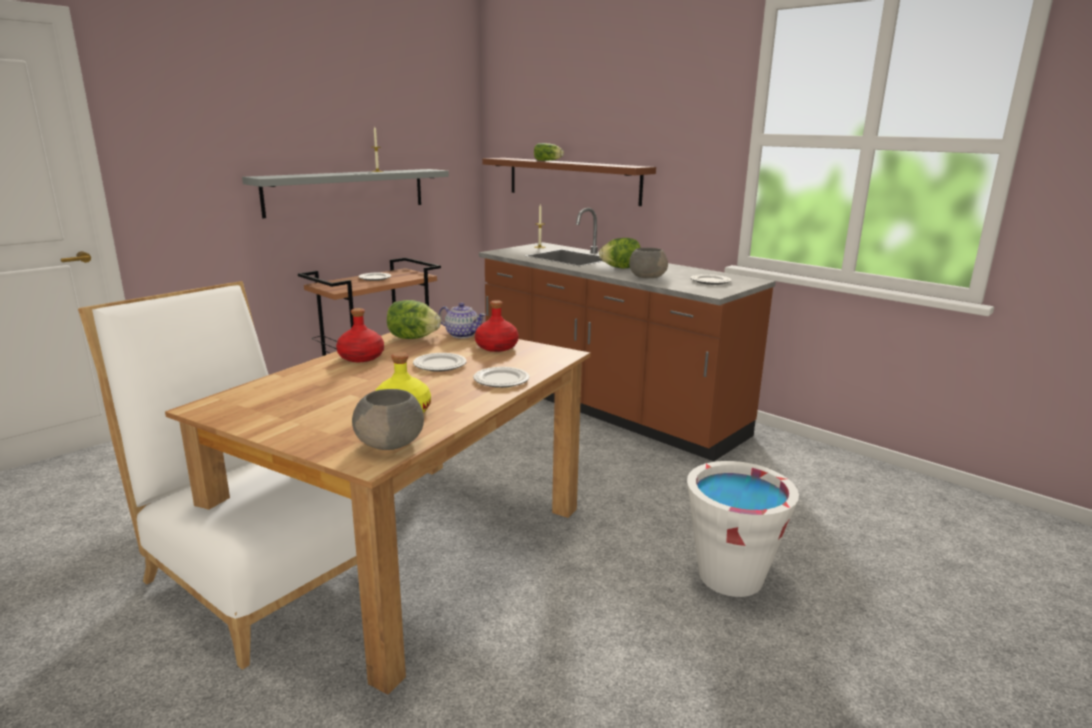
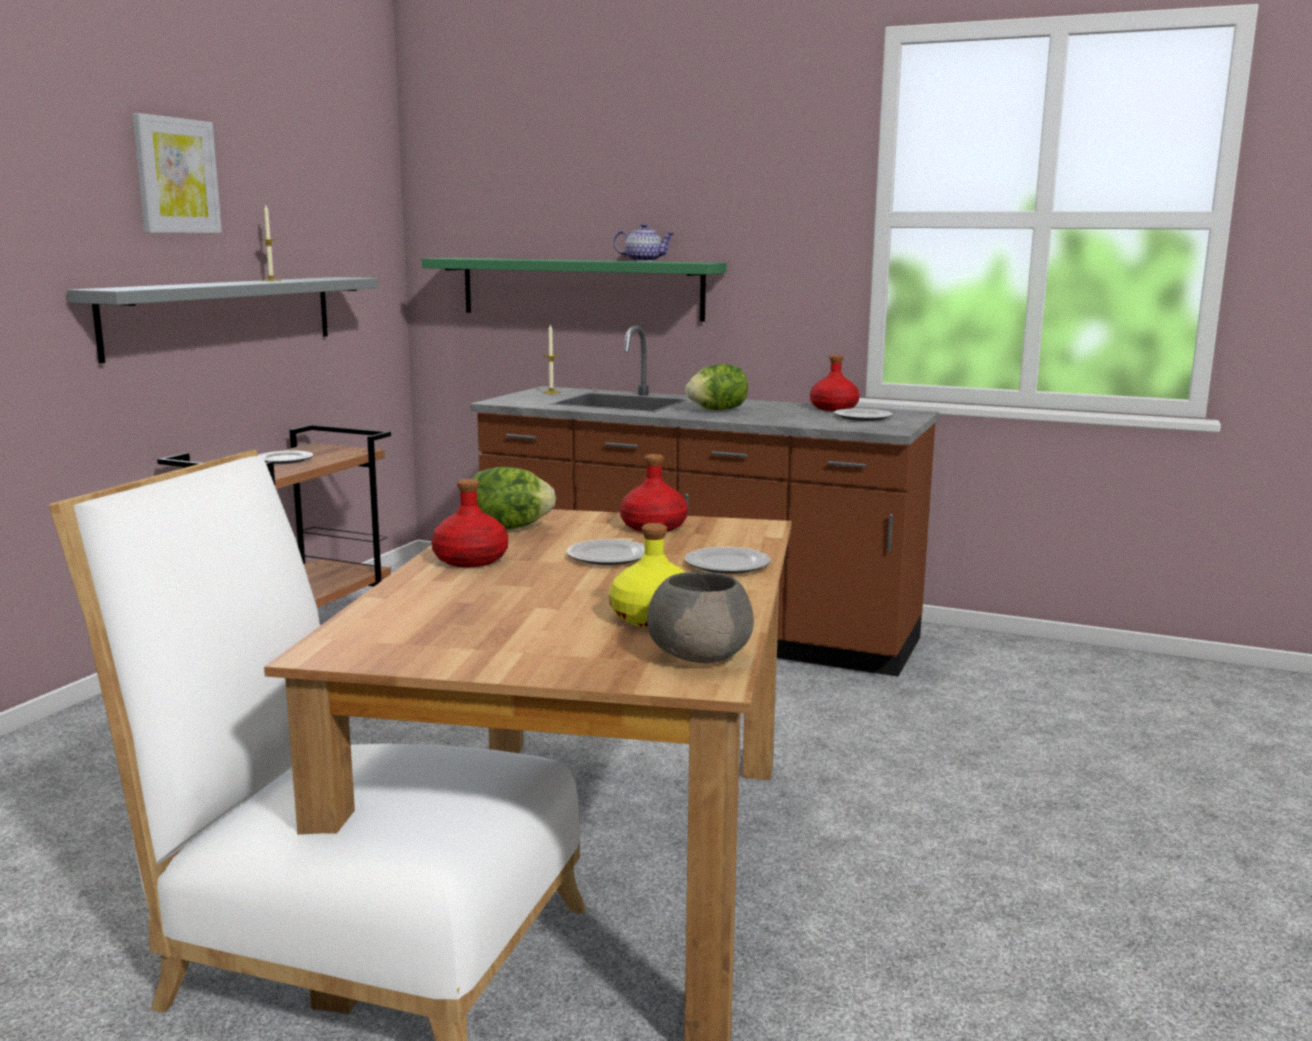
camera: 20 degrees left, 5 degrees down
(315, 110) = (176, 176): none -> picture
(462, 334) = (577, 517): teapot -> teapot (643, 261)
(548, 160) = (541, 259): lettuce -> none
(572, 180) = (580, 288): brown shelf -> green shelf
(647, 277) = (773, 418): grey bowl -> none
(702, 272) = (833, 408): none -> red bottle
(730, 576) = (1039, 810): white bucket -> none

